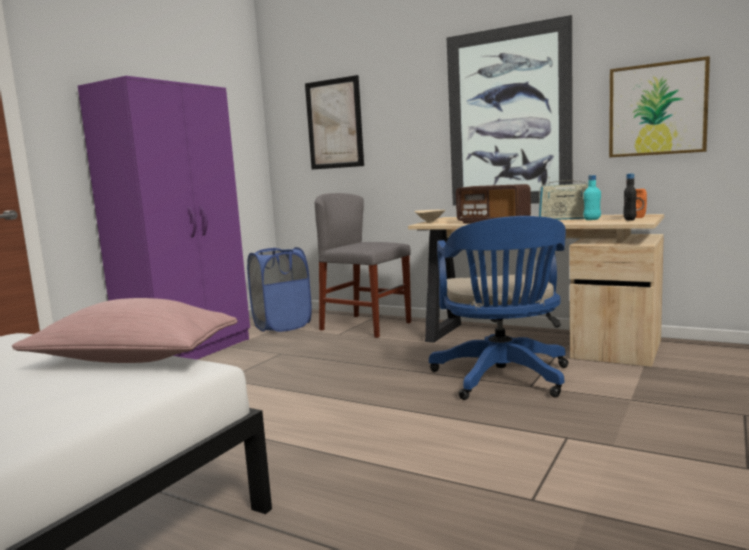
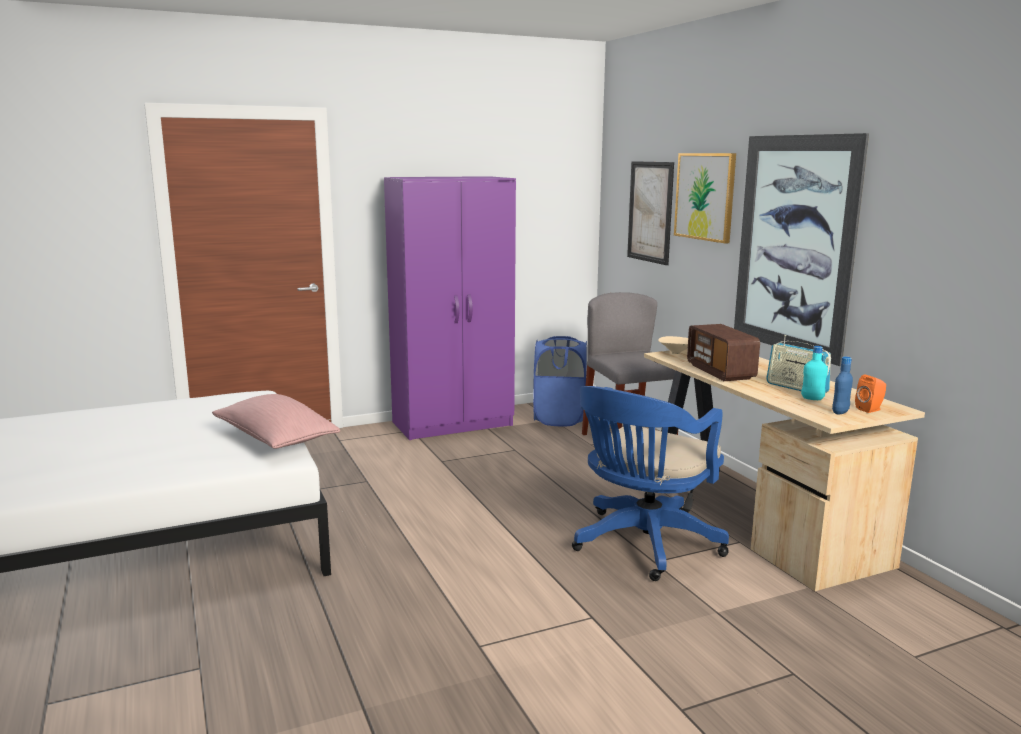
camera: 35 degrees right, 5 degrees up
(629, 219) = (840, 412): black bottle -> blue bottle
(657, 109) = (941, 275): picture -> picture (705, 196)

